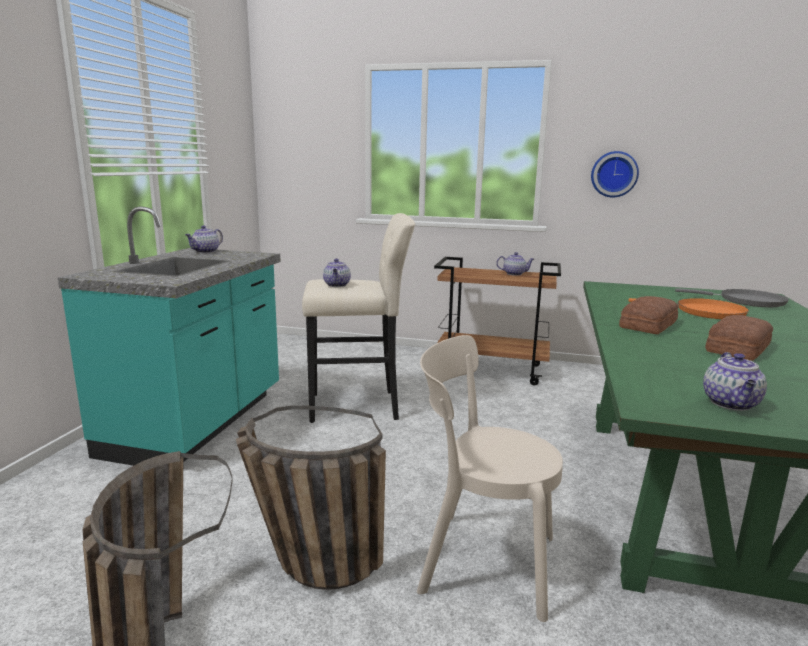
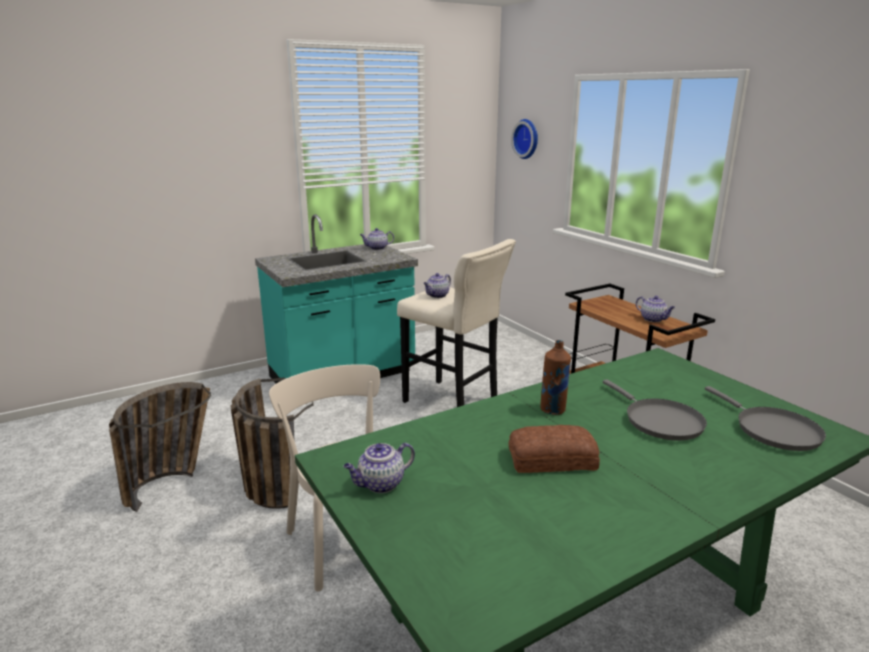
camera: 45 degrees right, 5 degrees up
(614, 174) = (807, 220): wall clock -> wall clock (527, 139)
(650, 324) = (553, 410): bread -> brown bottle
(704, 312) = (659, 421): orange frying pan -> grey frying pan

